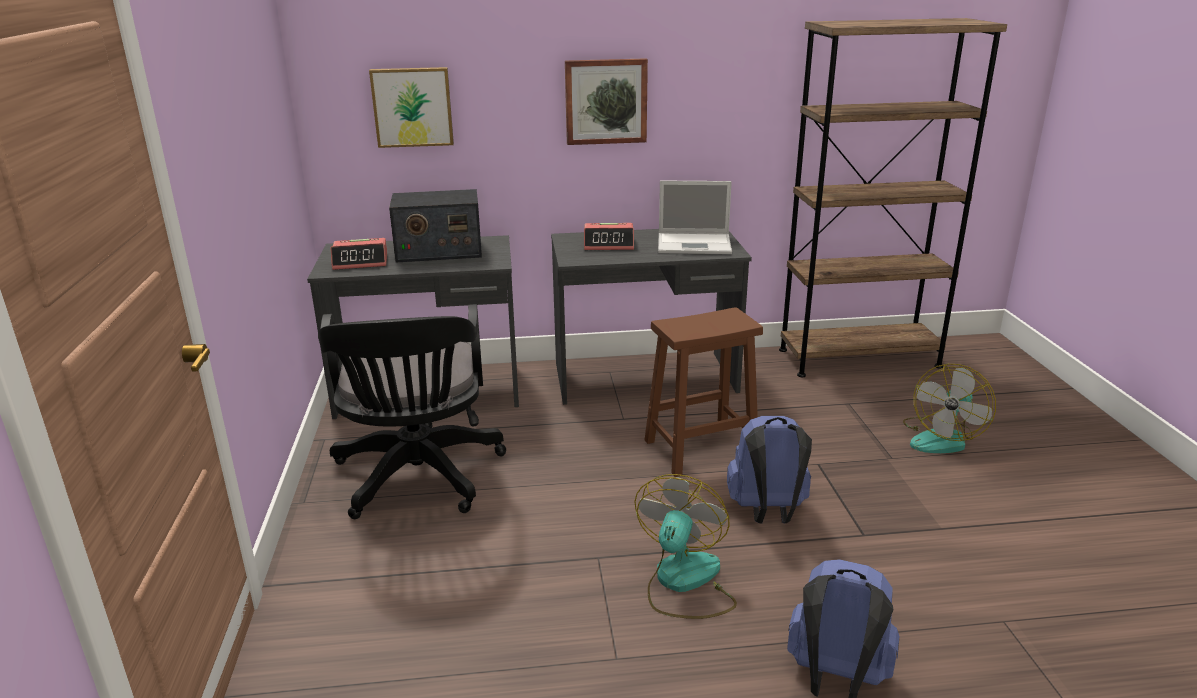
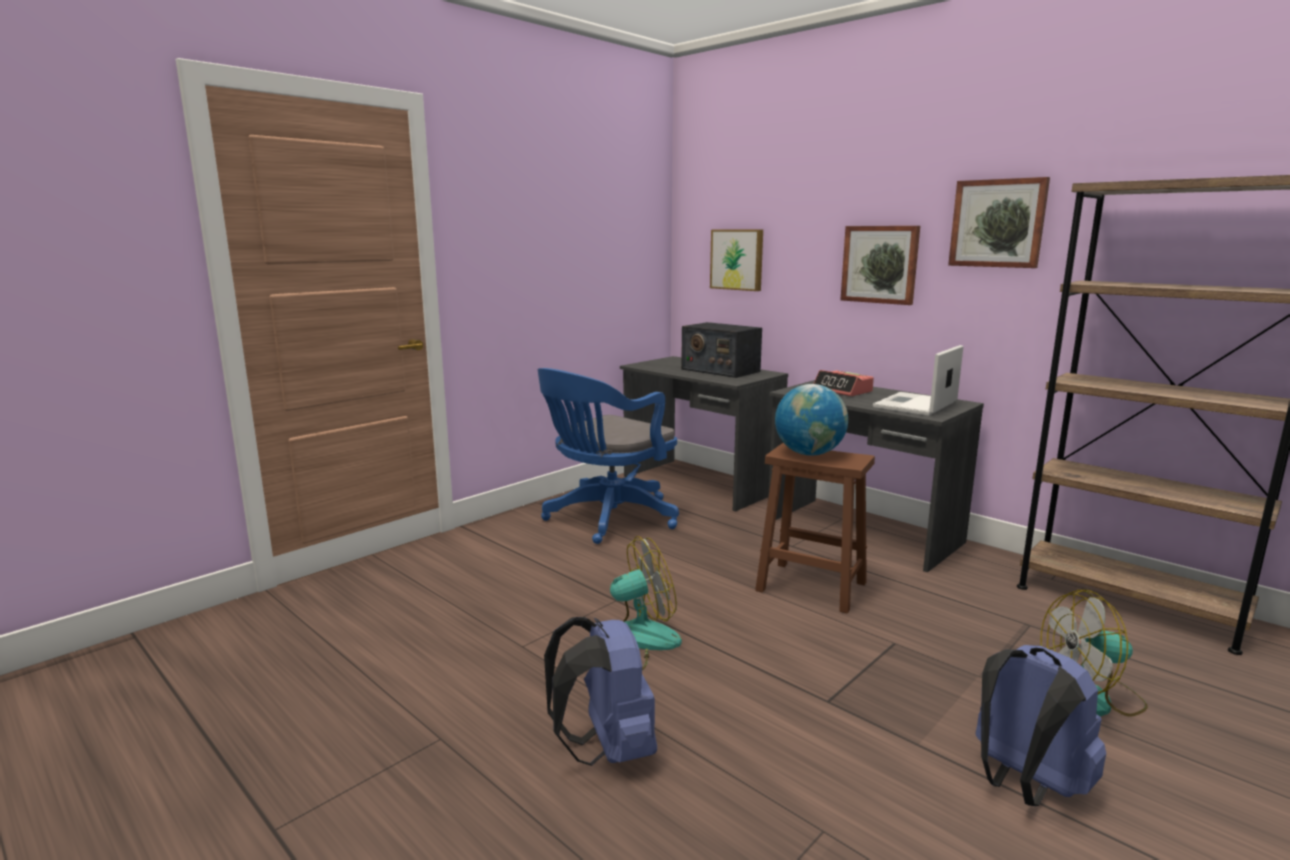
camera: 50 degrees right, 10 degrees down
(361, 262) = (664, 365): alarm clock -> none
(418, 479) = (607, 519): black office chair -> blue office chair
(695, 244) = (915, 405): laptop -> laptop turned 75 degrees clockwise
(696, 325) = (809, 453): none -> globe
(722, 54) = (998, 223): none -> picture
(767, 512) = (778, 644): blue backpack -> blue backpack (1024, 784)

